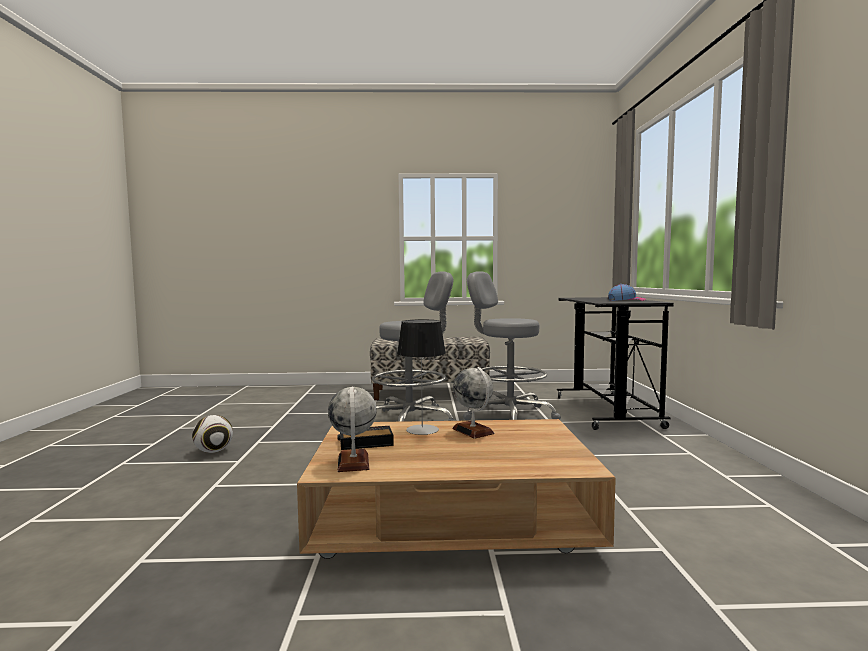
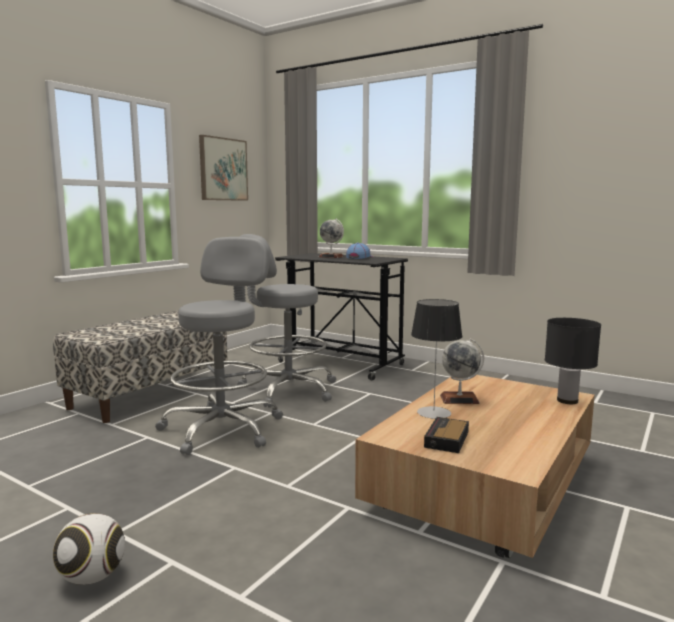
camera: 55 degrees left, 5 degrees up
(353, 462) = (501, 455): globe -> globe (331, 257)
(553, 221) = (223, 169): none -> picture
(558, 467) = (568, 400): none -> black table lamp

